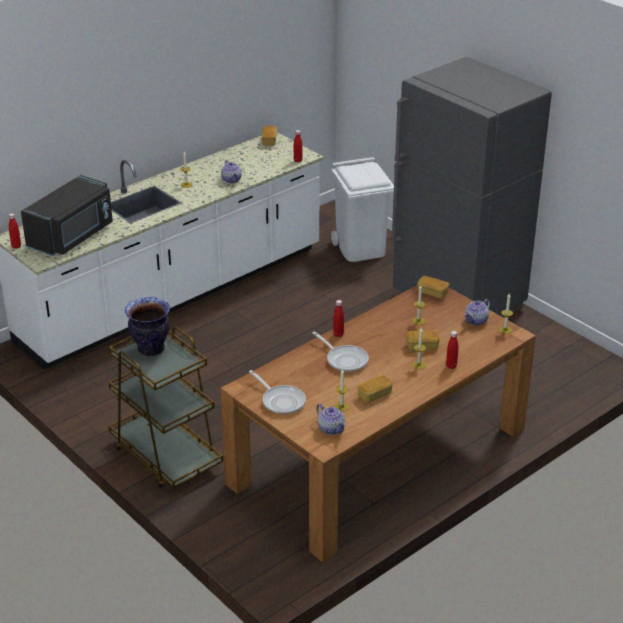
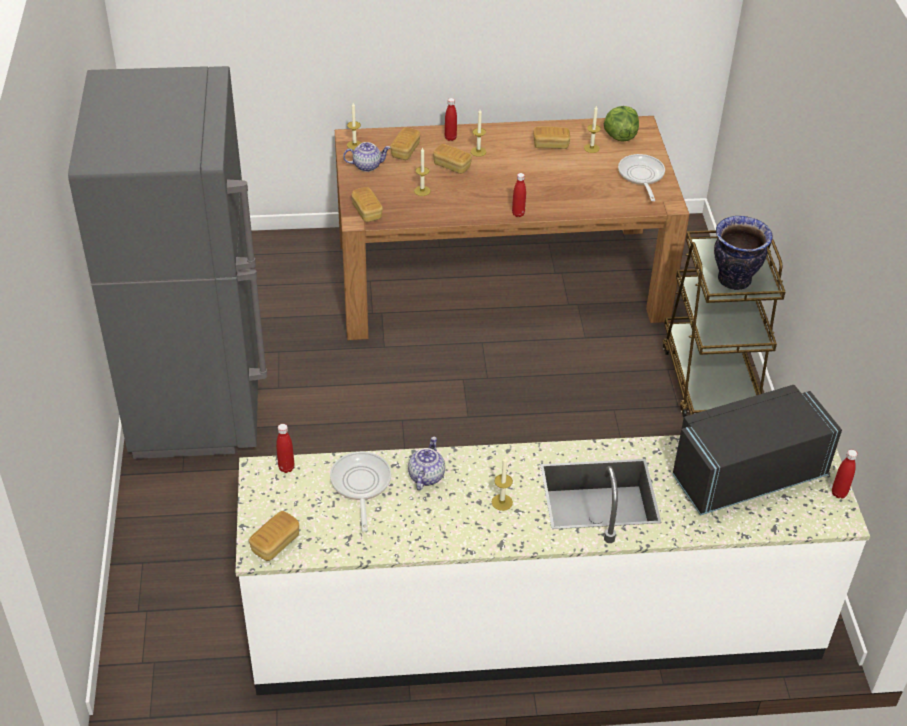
camera: 145 degrees left, 10 degrees up
(331, 428) = (619, 136): teapot -> lettuce
(344, 360) = (541, 186): frying pan -> frying pan (360, 485)
(361, 249) = (194, 565): white trash can -> none
(467, 342) = (405, 151): none -> bread

